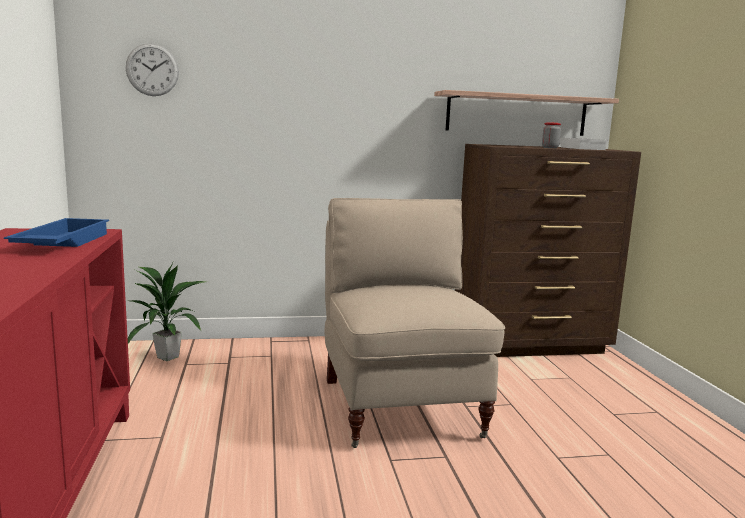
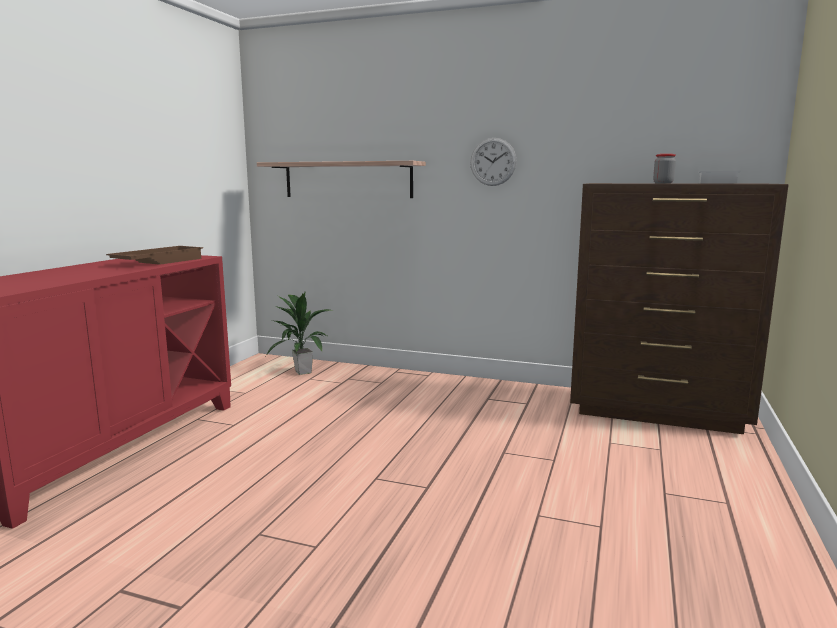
camera: 30 degrees right, 0 degrees up
(61, 243) = (157, 262): blue tray -> brown tray
(152, 70) = (306, 130): wall clock -> wall clock (493, 162)
(400, 406) = (439, 440): beige chair -> none
(517, 114) = (653, 148): shelf -> shelf (347, 180)

